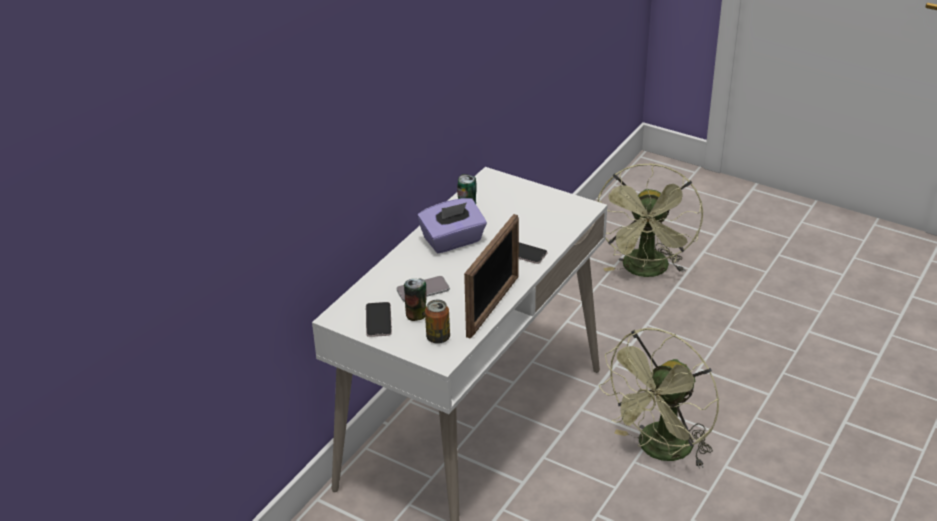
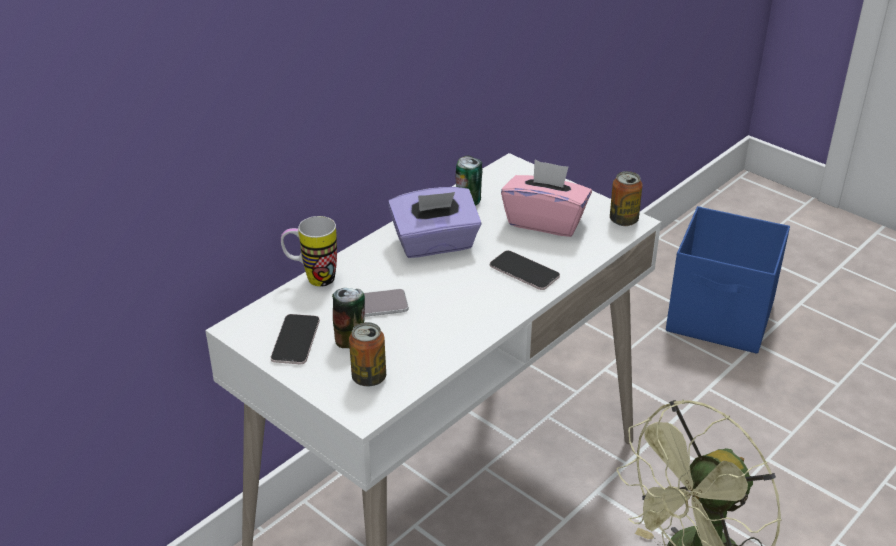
camera: 10 degrees right, 0 degrees up
(374, 277) = (312, 279): none -> mug
(493, 306) = (461, 342): picture frame -> none
(526, 215) = (545, 221): none -> pink tissue box
(581, 207) = (623, 220): none -> can
(646, 271) = (721, 318): green fan -> blue storage box

